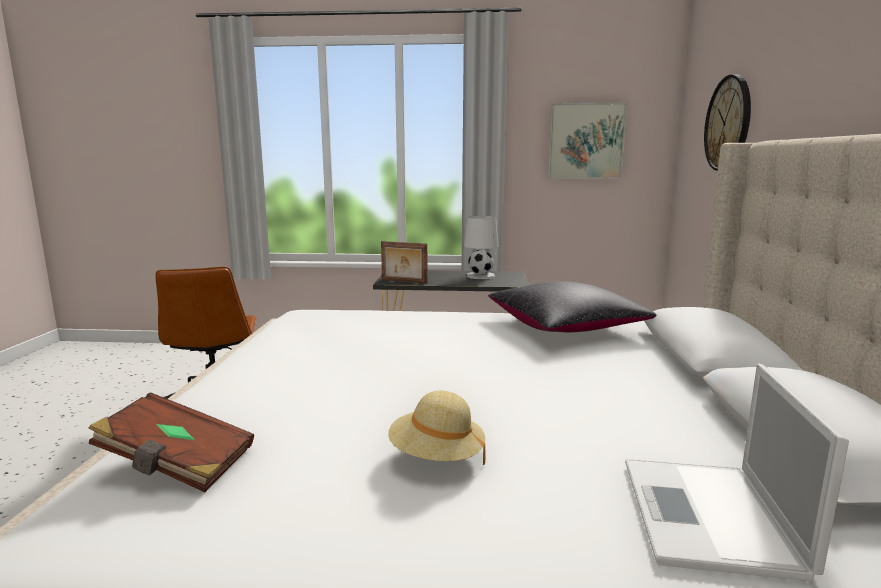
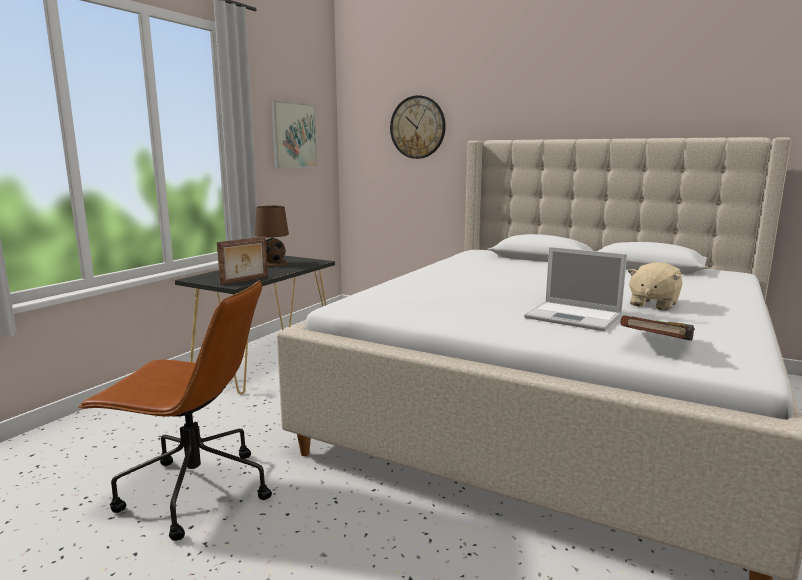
camera: 65 degrees left, 0 degrees up
(436, 457) = (652, 304): beige hat -> beige plush toy
(480, 276) = (273, 264): white table lamp -> brown table lamp
(565, 326) = (469, 264): black pillow -> none
(710, 517) = (703, 284): laptop -> laptop (575, 317)

